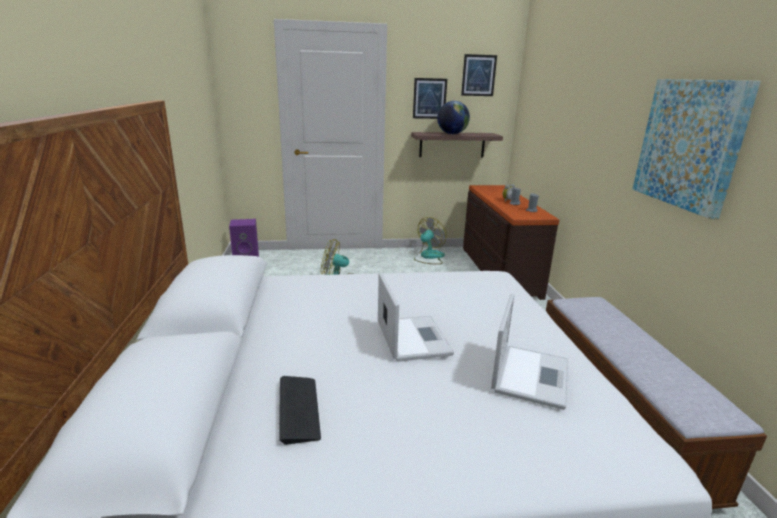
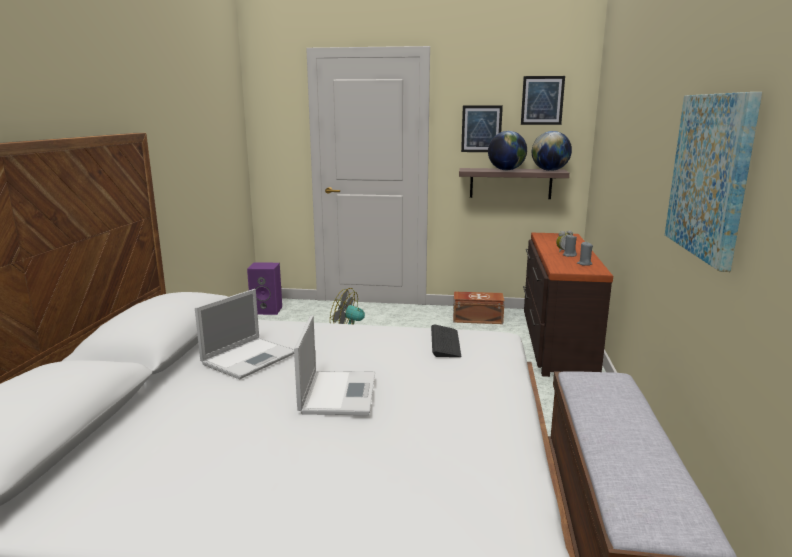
camera: 15 degrees right, 5 degrees down
(299, 409) = (167, 447): keyboard -> keyboard (445, 342)
(428, 257) = (476, 318): fan -> brown storage box
(485, 134) = (550, 170): none -> globe
(530, 374) = (440, 445): laptop -> laptop (250, 357)

